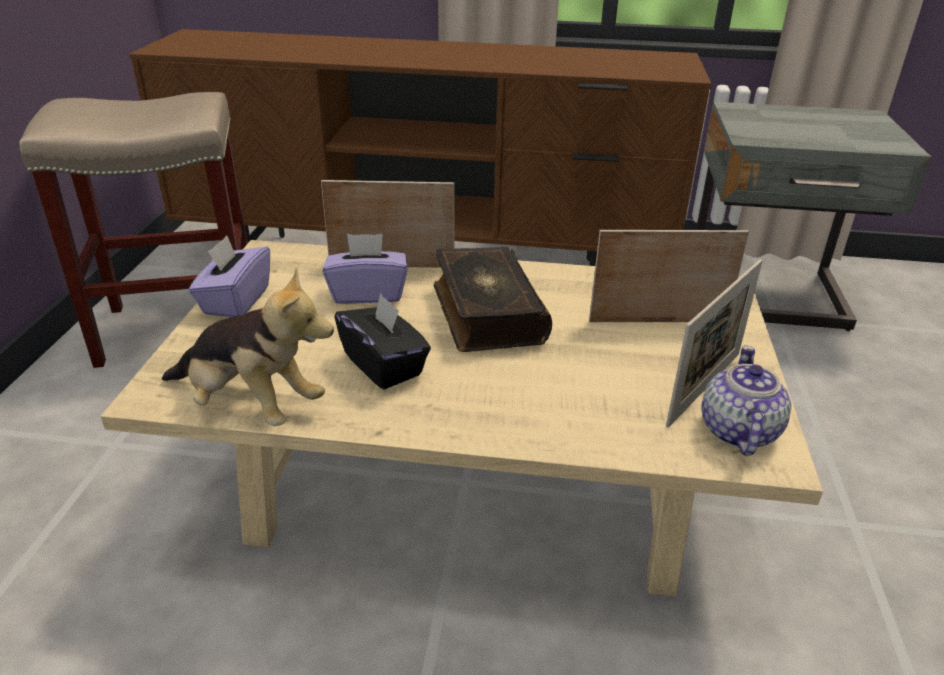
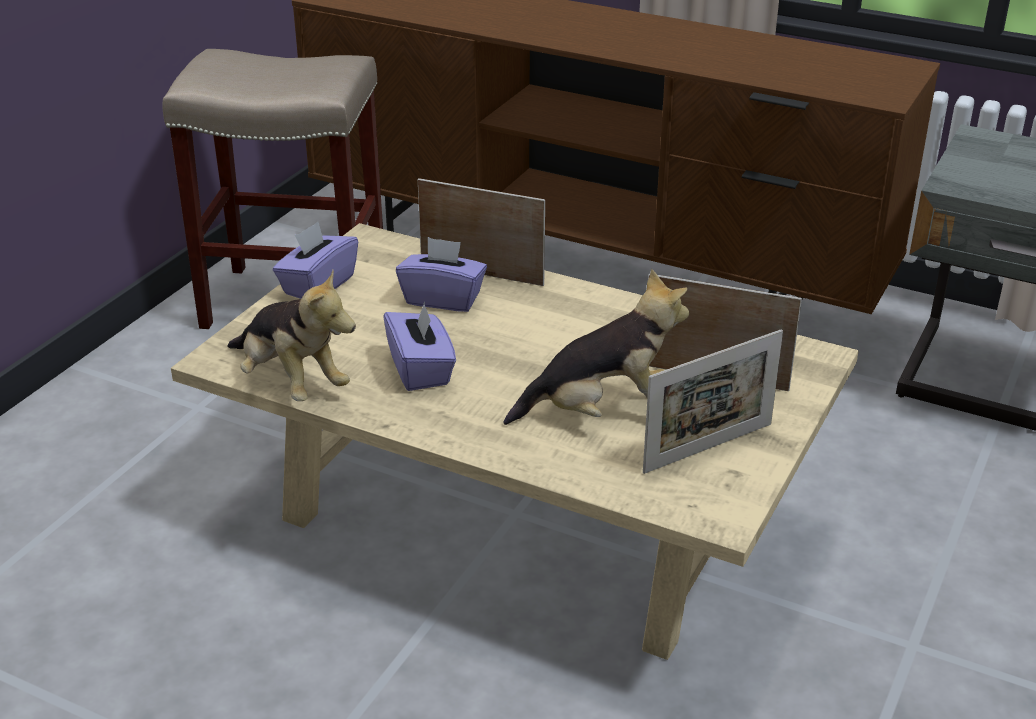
camera: 20 degrees right, 0 degrees up
(384, 365) = (421, 370): black tissue box -> purple tissue box
(486, 313) = (545, 338): book -> none
(583, 372) = (601, 411): none -> plush toy
(737, 431) = (707, 490): teapot -> none

